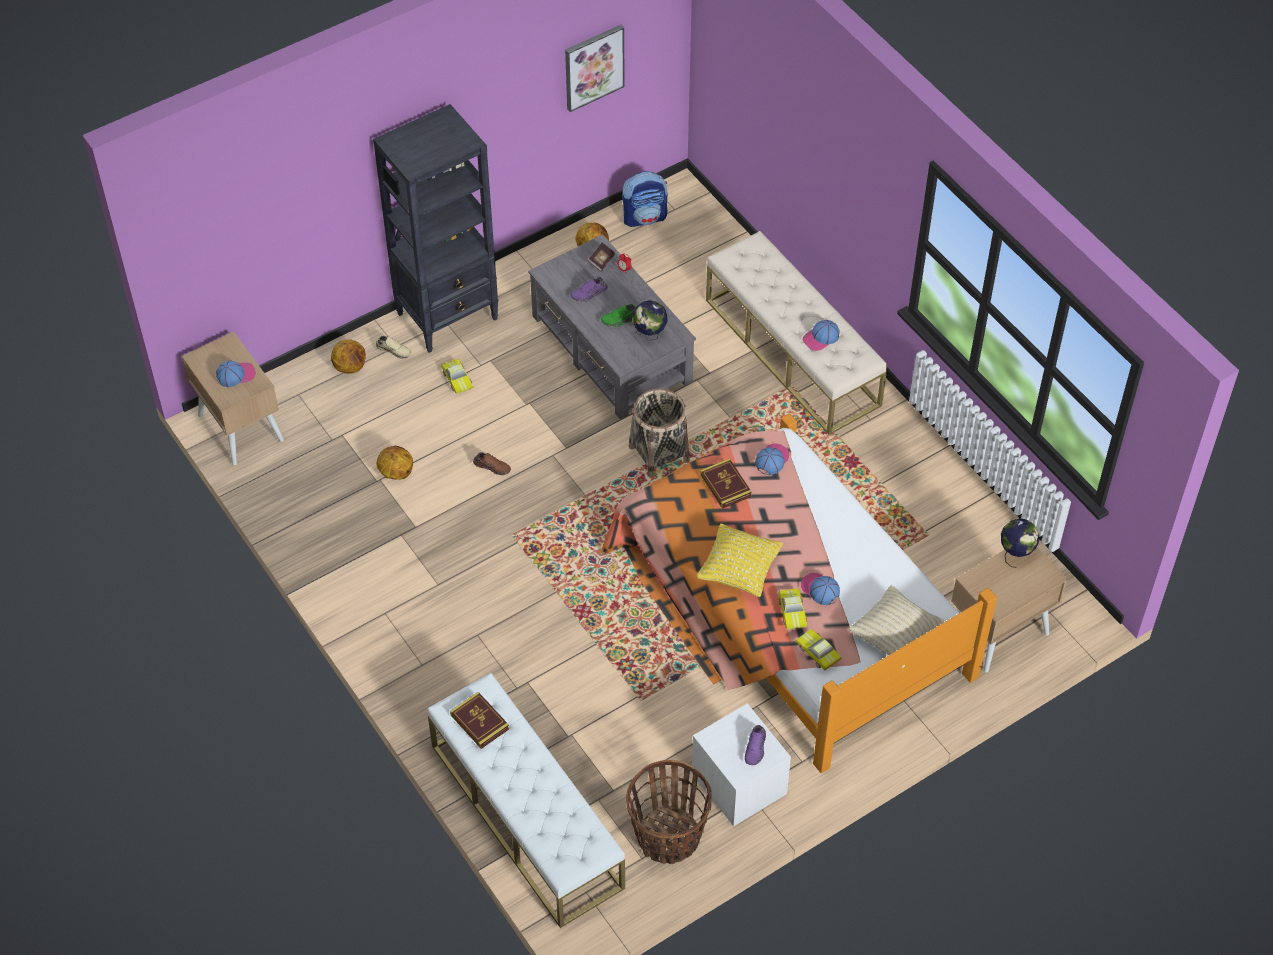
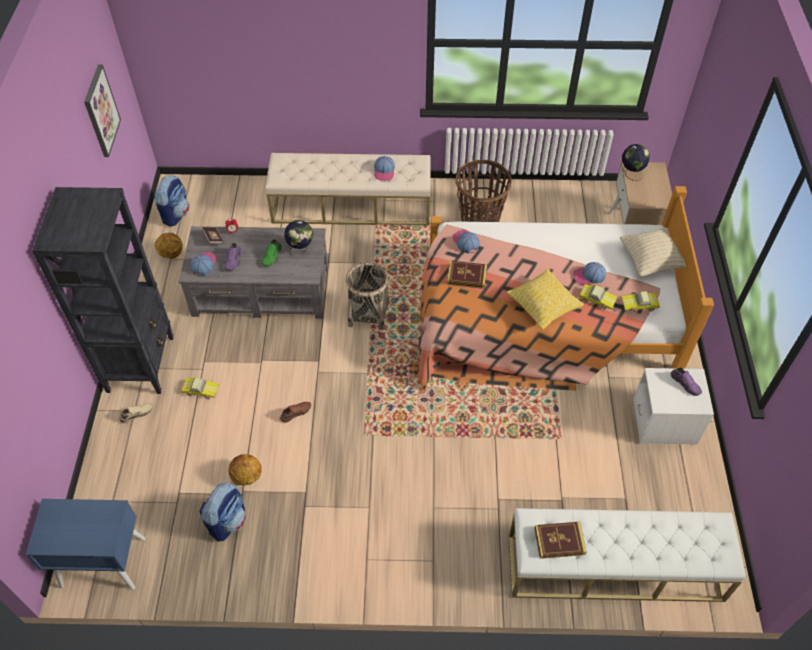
camera: 55 degrees left, 0 degrees up
(236, 375) = (88, 522): cap -> cap (204, 264)
(240, 427) = (102, 562): beige nightstand -> blue nightstand
(343, 487) = (227, 521): none -> backpack
(350, 367) = (123, 450): basketball -> none
(668, 837) = (684, 487): basket -> basket (480, 217)

